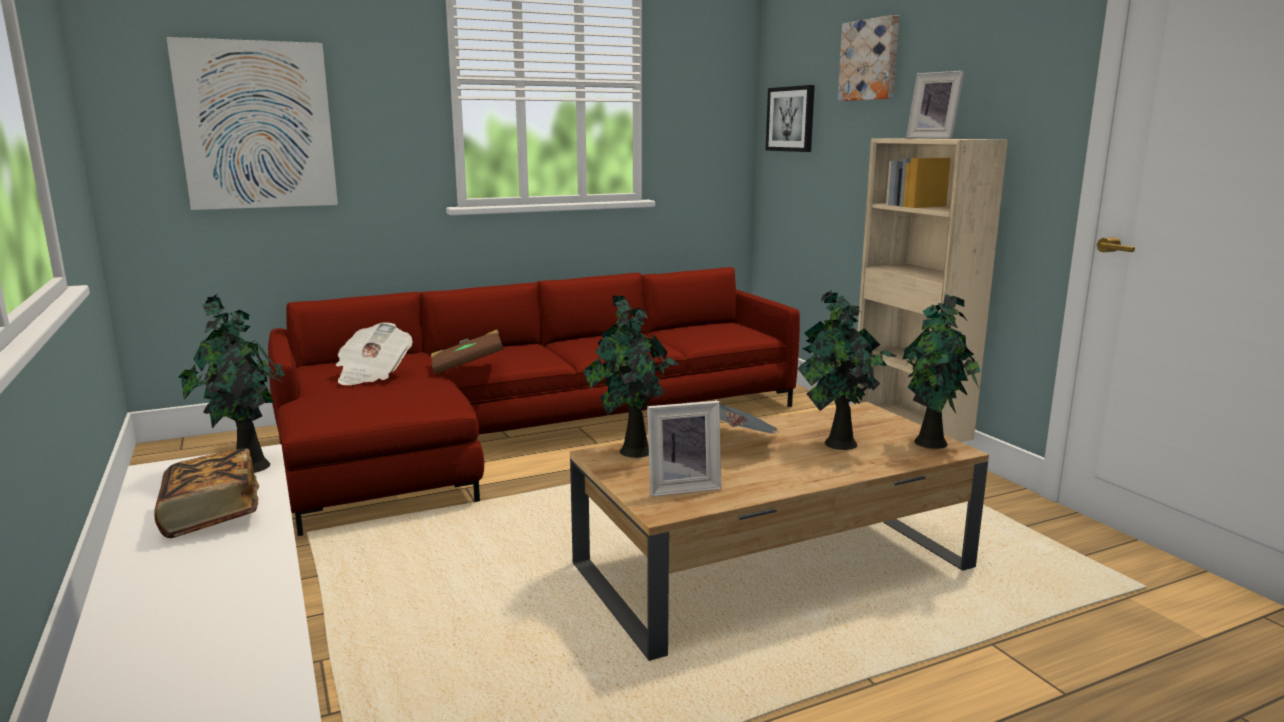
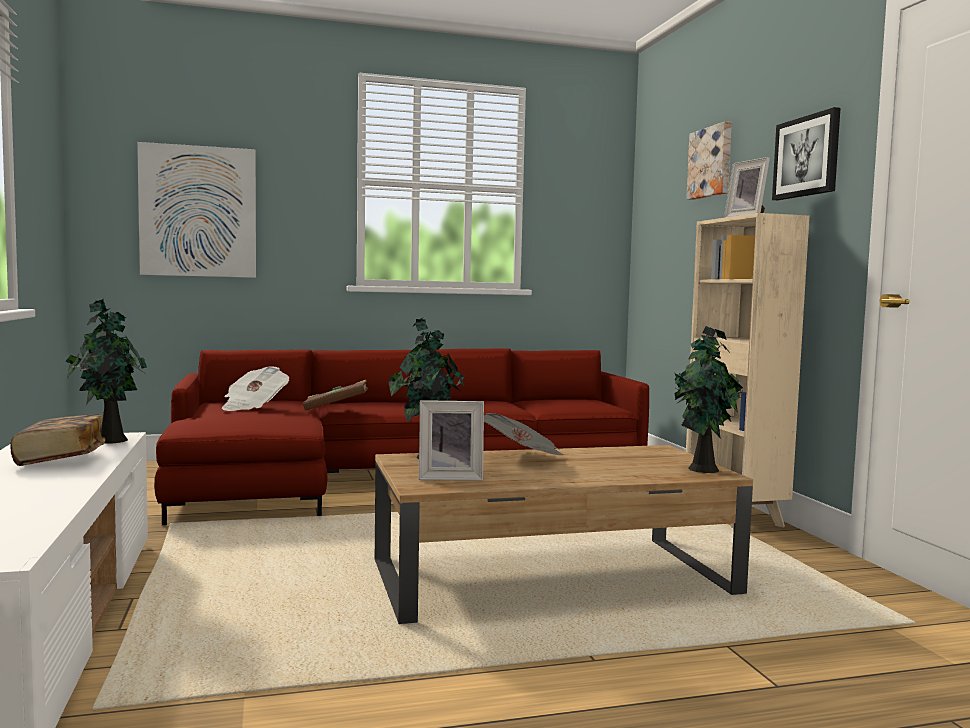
camera: 10 degrees right, 10 degrees down
(791, 119) = (655, 221): picture -> picture (807, 156)
(837, 444) = (614, 465): potted plant -> none

